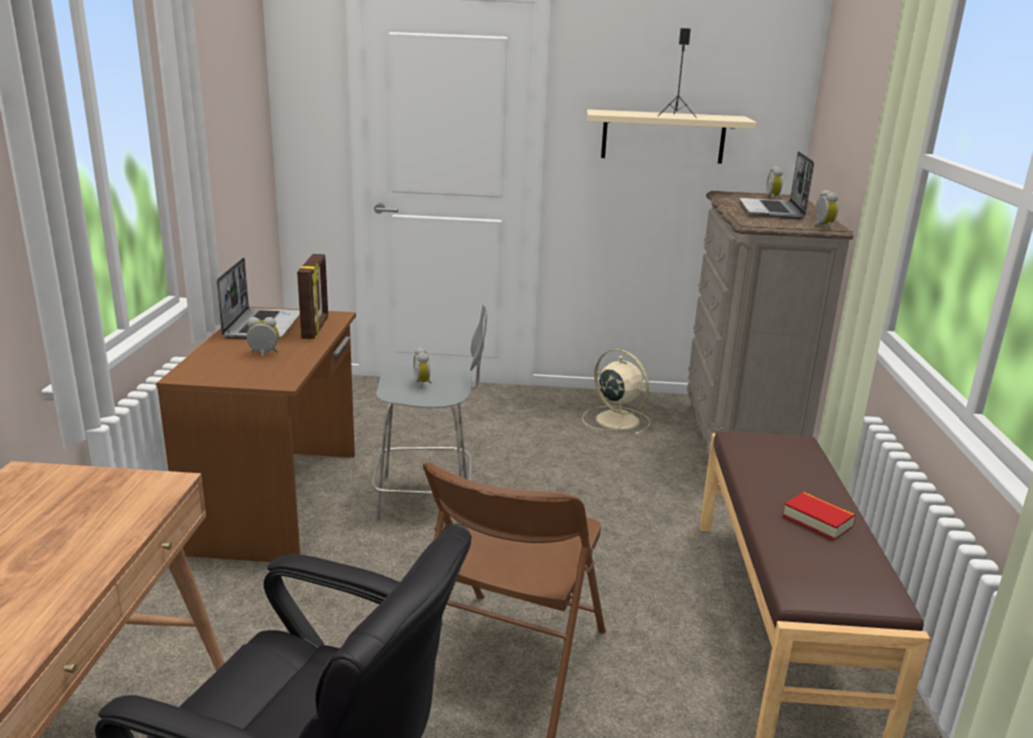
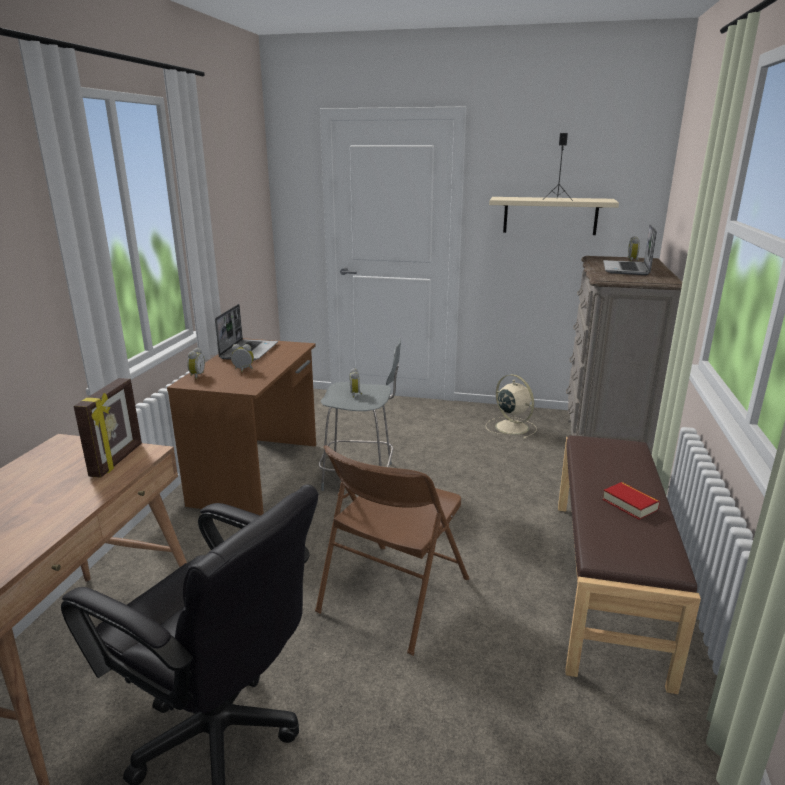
camera: 10 degrees right, 0 degrees up
(316, 328) = (284, 353): picture frame -> picture frame (118, 460)
(821, 226) = (660, 281): alarm clock -> alarm clock (196, 376)

